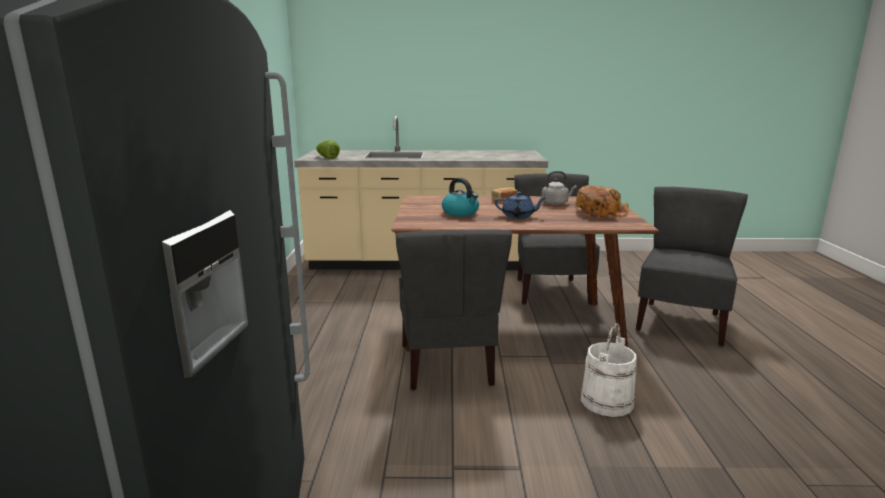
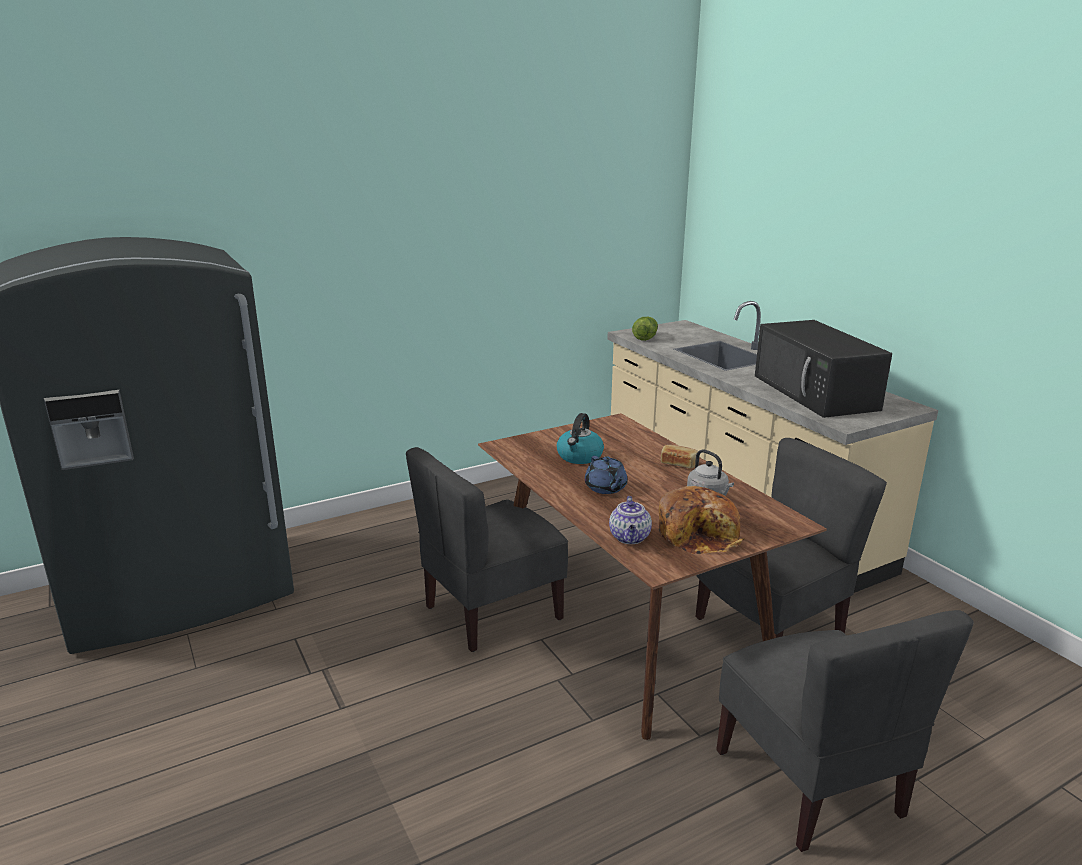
camera: 60 degrees right, 5 degrees up
(485, 155) = (816, 393): none -> black microwave
(594, 223) = (630, 538): none -> teapot
(606, 401) = (501, 742): white bucket -> none
(680, 322) = (810, 782): grey chair -> grey chair turned 75 degrees clockwise

